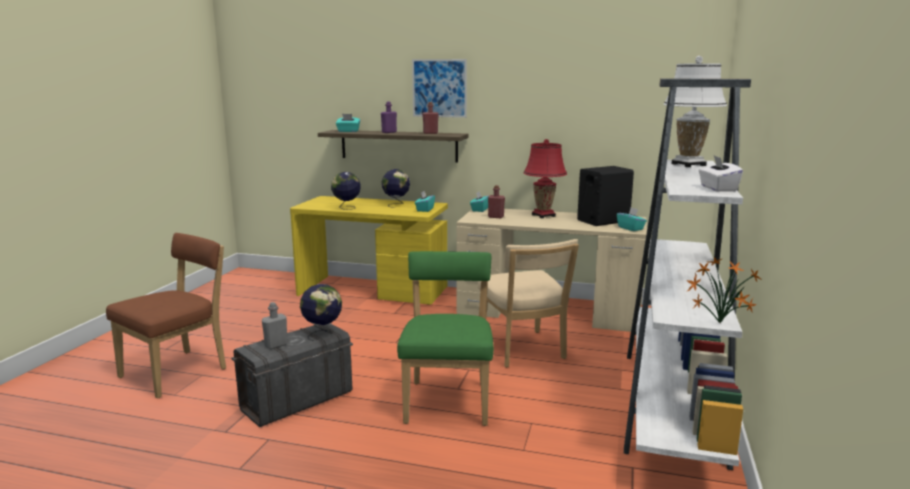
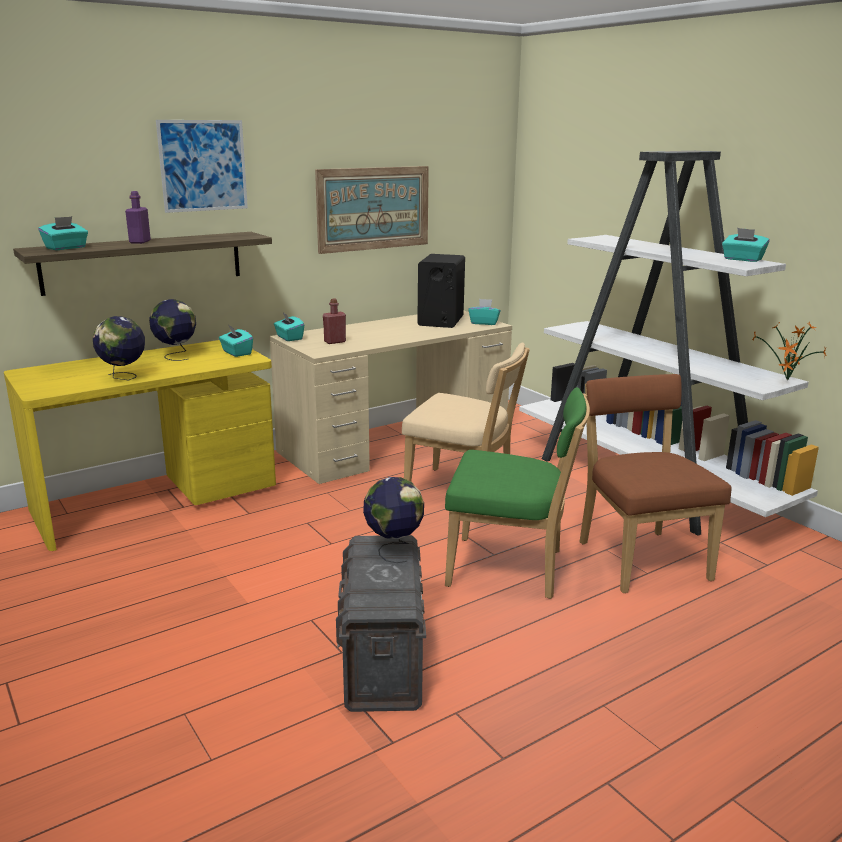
camera: 50 degrees left, 5 degrees up
(178, 371) = (134, 733): brown chair -> brown chair (640, 558)
(276, 345) = (383, 588): grey bottle -> none
(430, 133) = (205, 236): red bottle -> none
(448, 400) = (511, 569): green chair -> green chair turned 150 degrees clockwise
(543, 215) = (374, 328): red table lamp -> none
(567, 125) = (373, 208): none -> picture
(688, 164) = (615, 241): white table lamp -> none
(717, 188) = (742, 259): white tissue box -> turquoise tissue box

